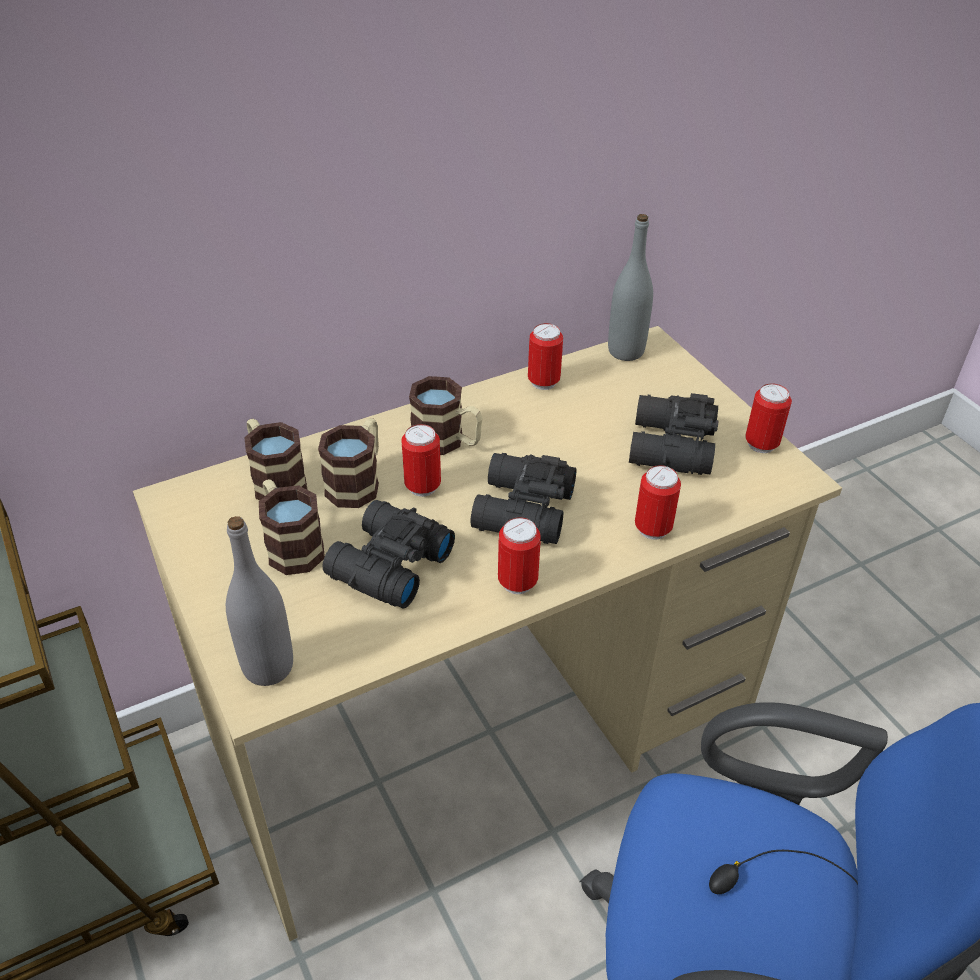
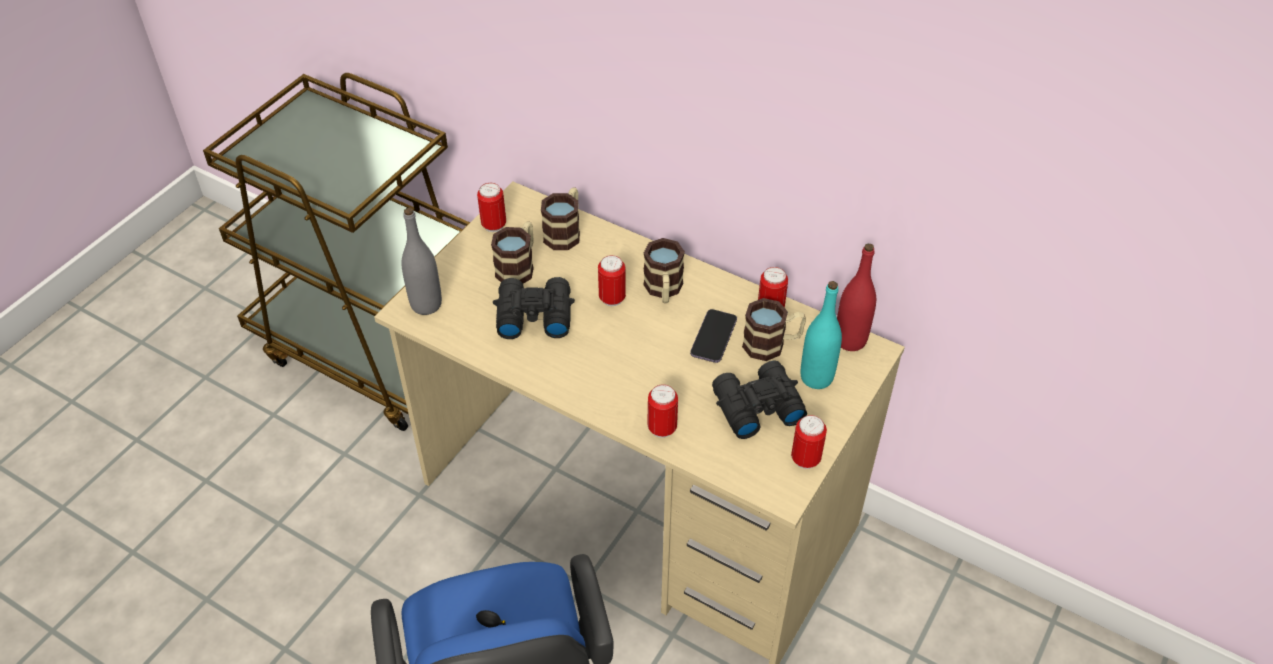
camera: 60 degrees right, 5 degrees up
(358, 482) = (593, 268): mug -> mug (772, 344)
(517, 582) = (562, 380): can -> can (494, 225)
(520, 511) = (626, 355): black binoculars -> none
(549, 435) = (713, 337): none -> phone
(626, 351) = (850, 340): grey bottle -> red bottle
(658, 392) = (816, 377): none -> turquoise bottle

